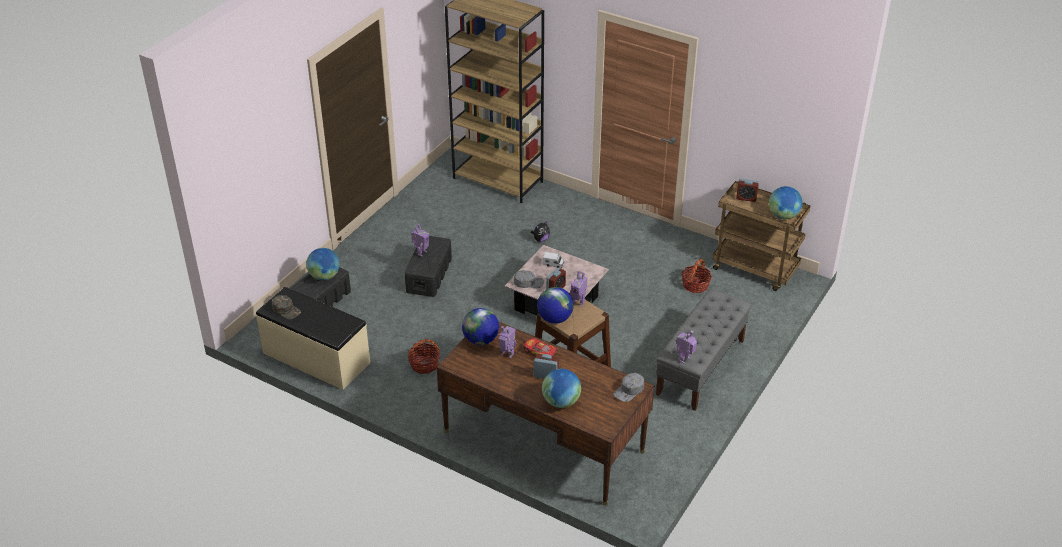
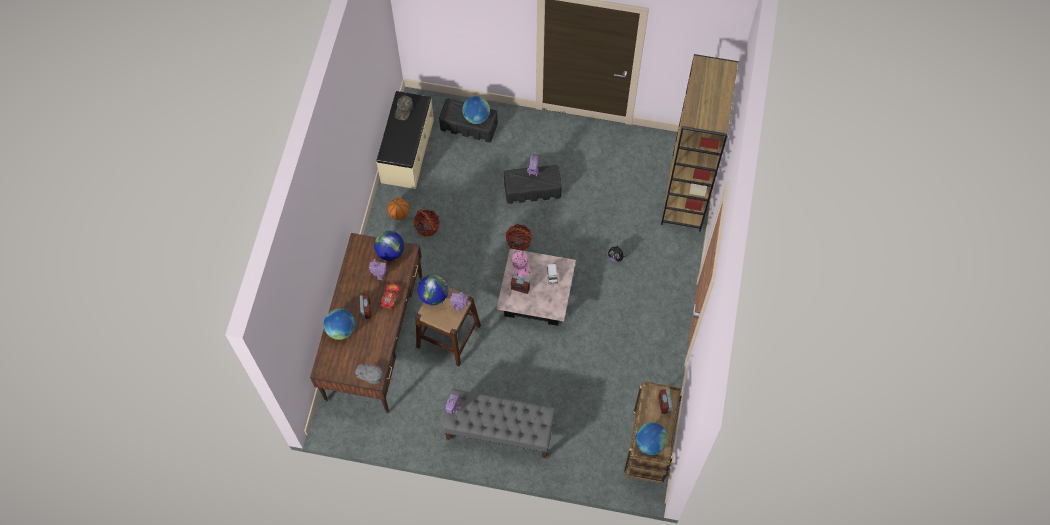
camera: 70 degrees right, 25 degrees up
(394, 384) = (399, 214): none -> basketball
(528, 282) = (521, 265): grey cap -> pink cap
(695, 285) = (605, 400): basket -> basket (518, 241)

